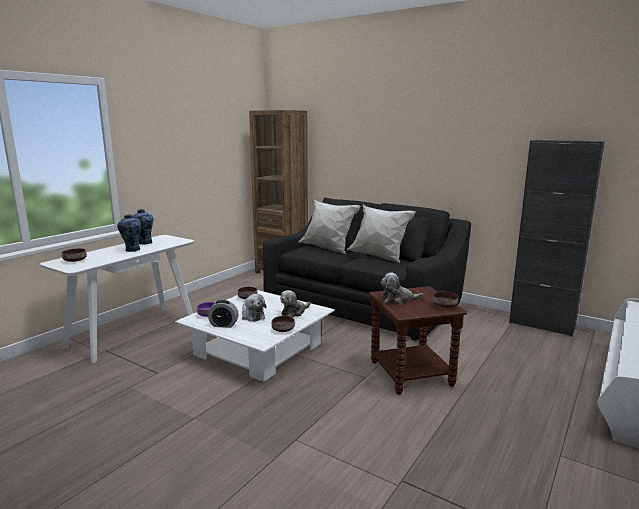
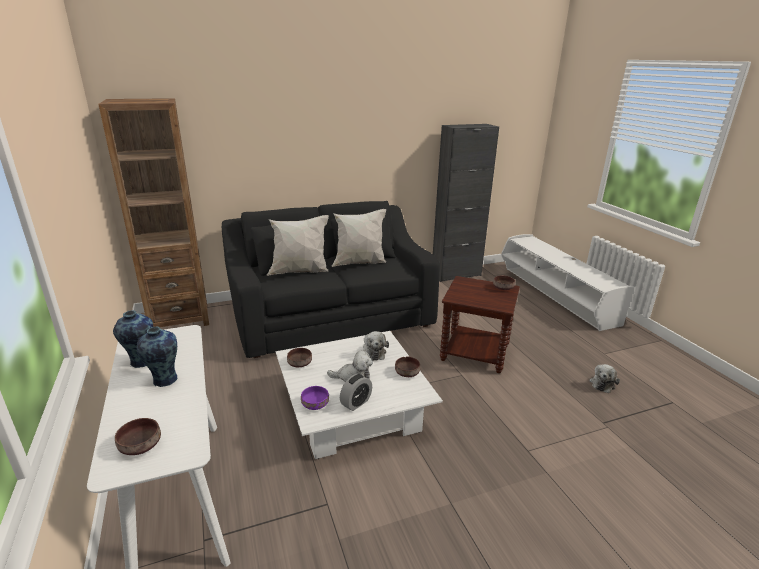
camera: 55 degrees left, 10 degrees up
(398, 300) = (473, 297): plush toy -> plush toy (602, 383)

